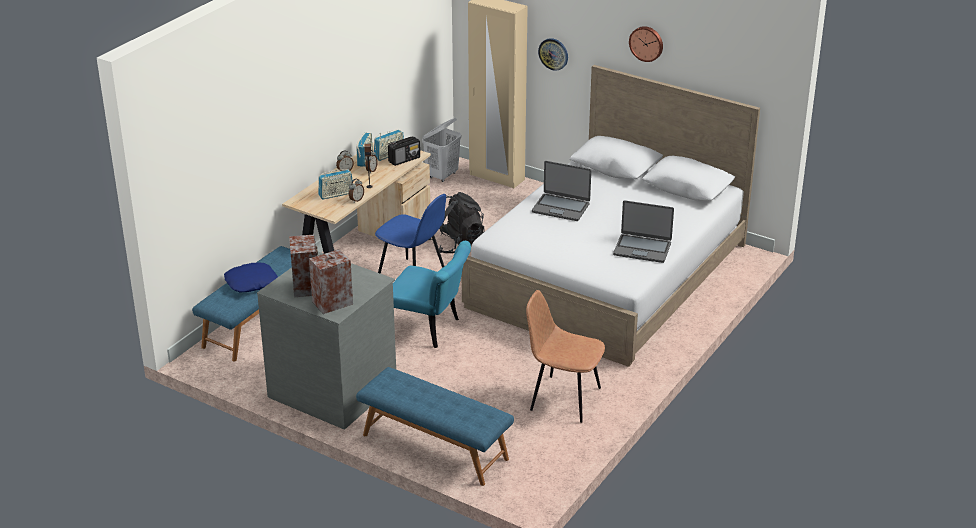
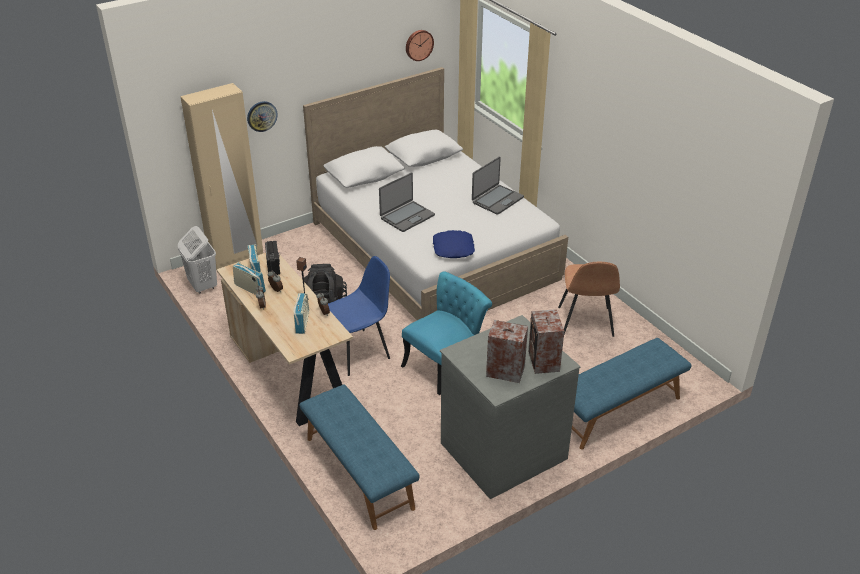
camera: 65 degrees left, 5 degrees up
(251, 282) = (360, 438): blue pillow -> blue pillow (453, 249)
(563, 398) = (585, 322): brown chair -> brown chair turned 45 degrees counterclockwise
(646, 43) = (346, 61): wall clock -> wall clock (418, 45)

